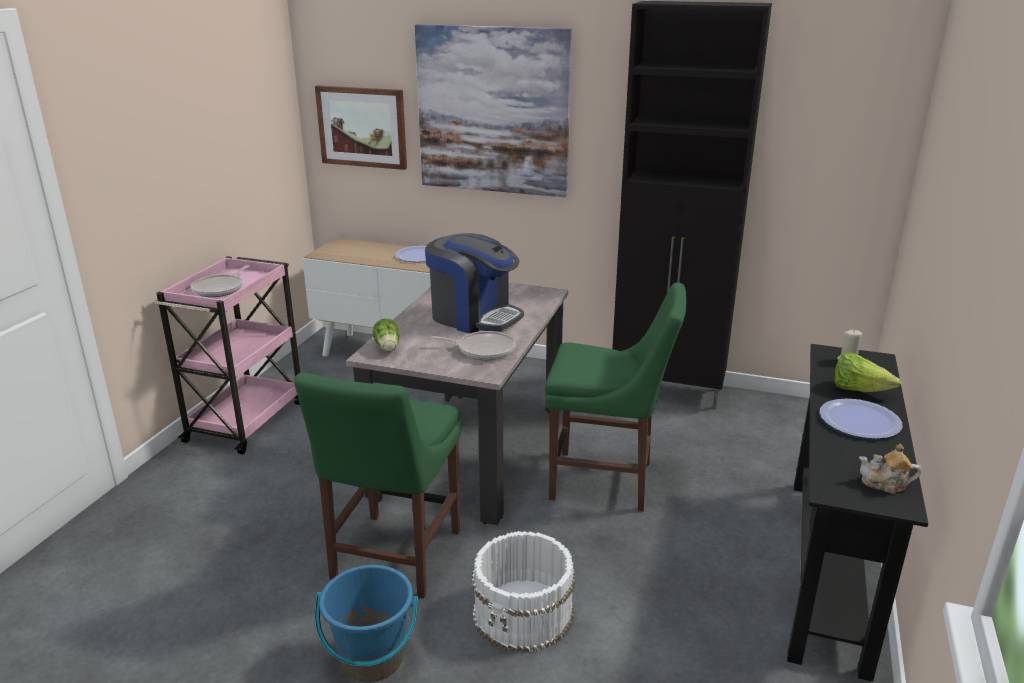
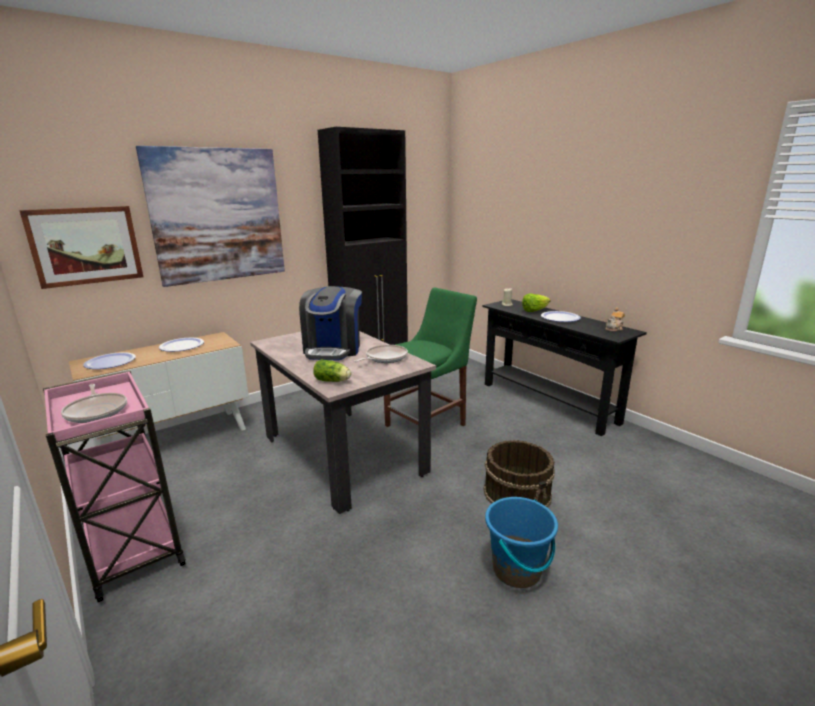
camera: 55 degrees left, 5 degrees down
(349, 250) = (110, 362): none -> plate
(393, 559) = (420, 525): green chair -> none
(474, 317) = (333, 349): coffee machine -> coffee machine turned 120 degrees clockwise
(524, 614) = (517, 493): white bucket -> brown bucket

